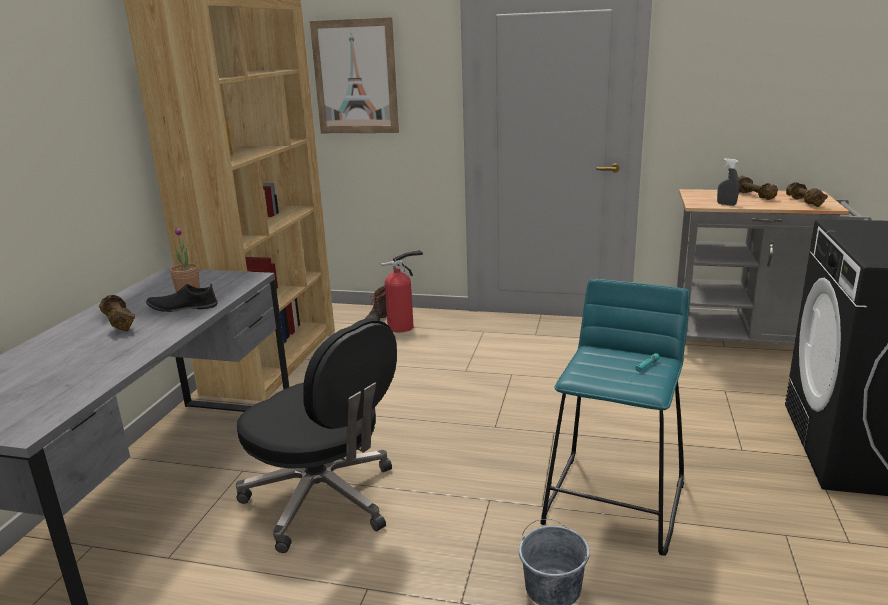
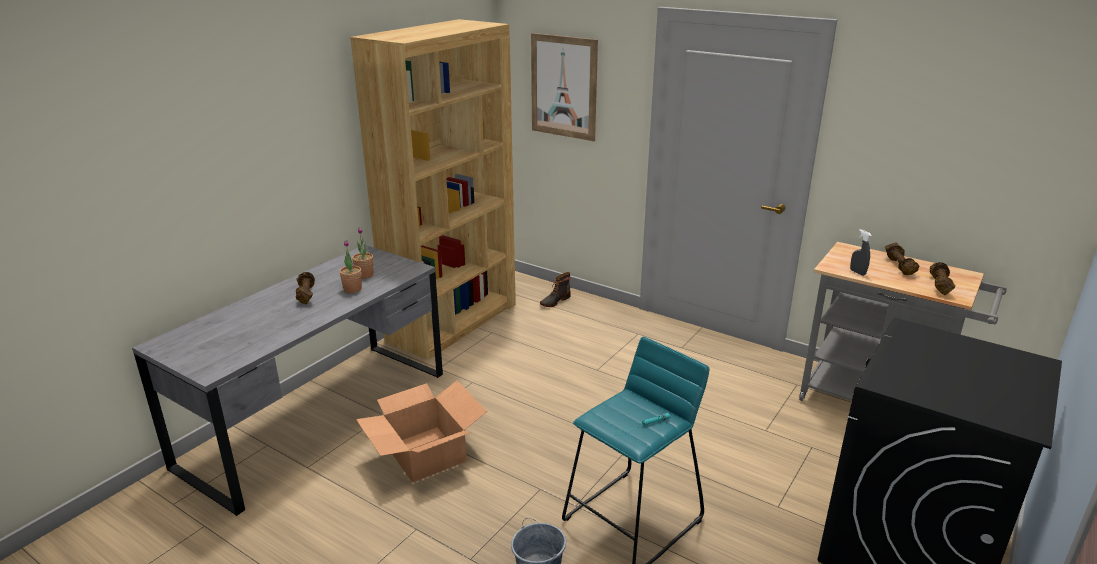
camera: 20 degrees right, 5 degrees up
(182, 307) = (352, 289): black shoe -> potted plant
(324, 500) = (425, 454): black office chair -> cardboard box
(403, 327) = (573, 313): fire extinguisher -> none

